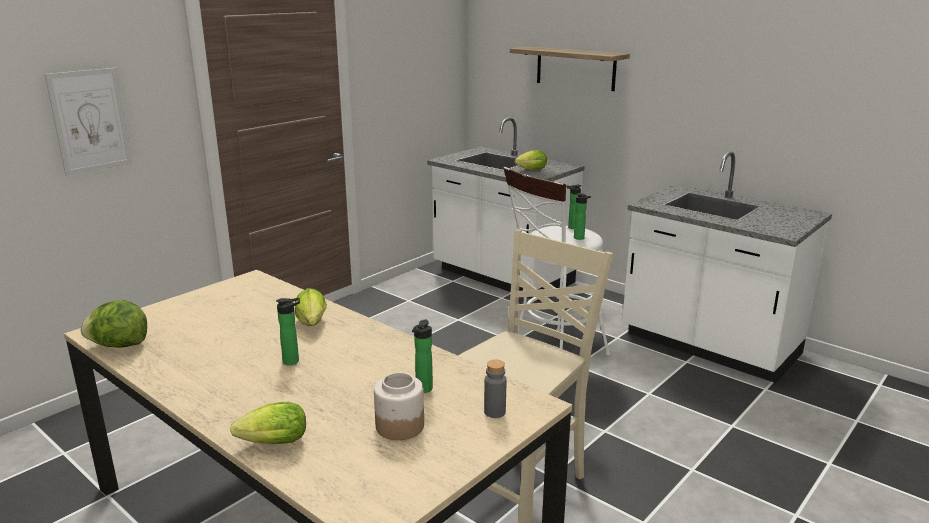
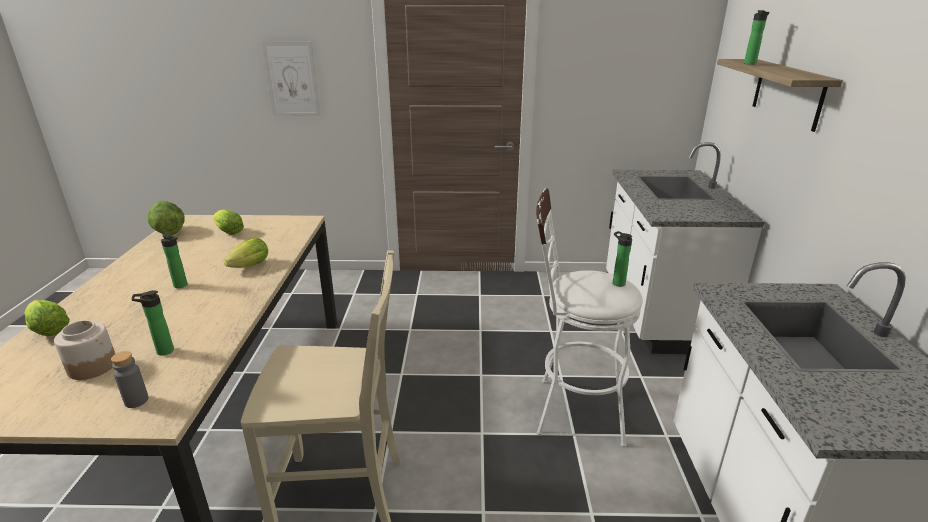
camera: 50 degrees right, 5 degrees up
(530, 170) = (684, 207): lettuce -> lettuce (228, 232)
(580, 238) = (596, 297): bottle -> bottle (750, 64)

